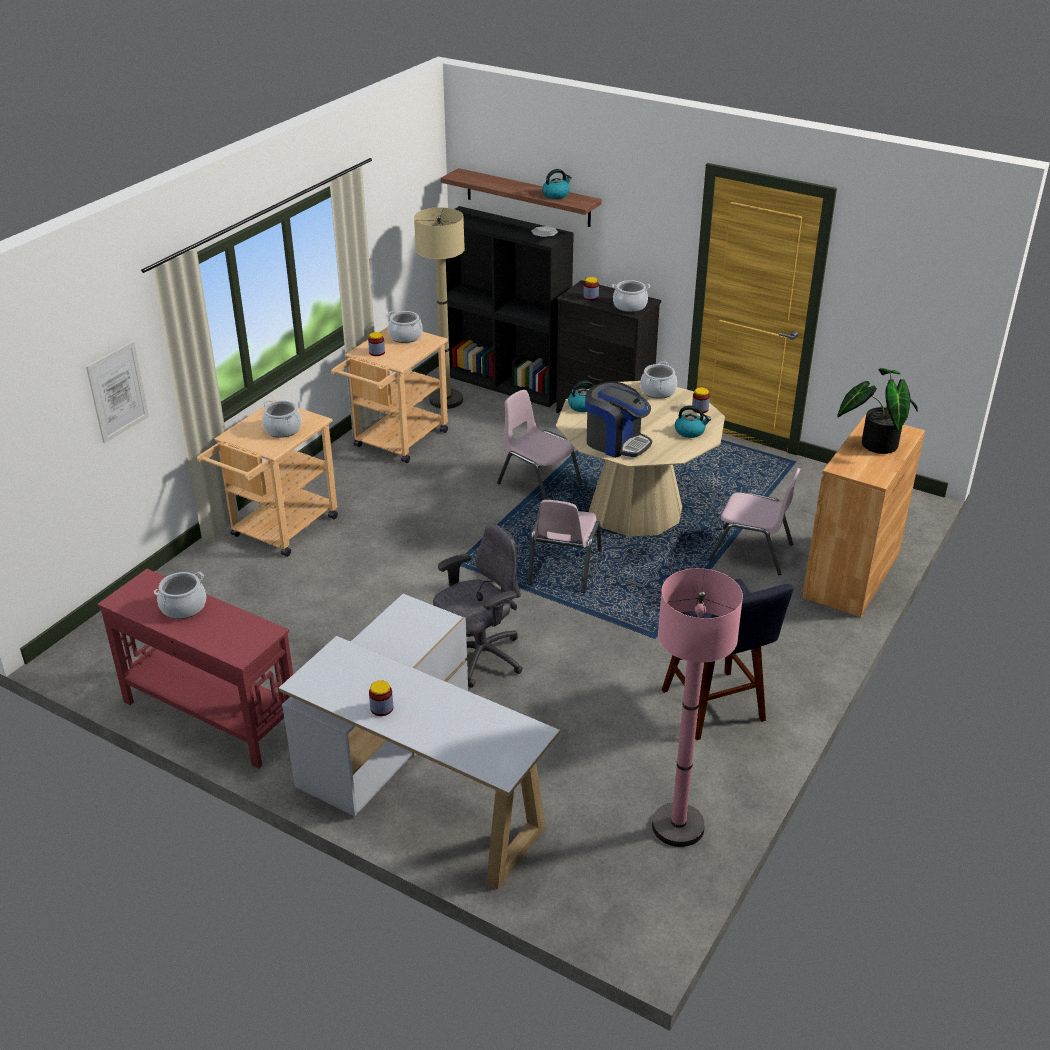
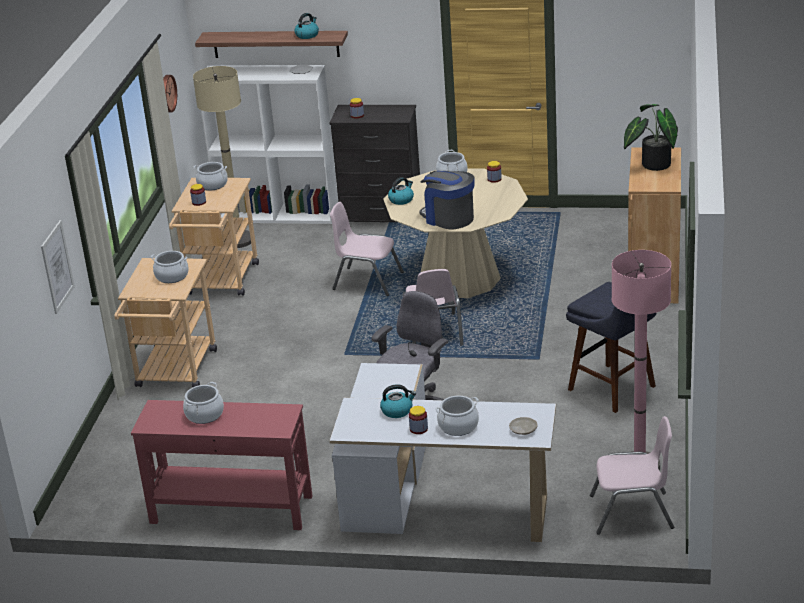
camera: 20 degrees left, 5 degrees down
(385, 226) = (167, 93): none -> wall clock
(495, 754) = (523, 430): none -> beige plate
(506, 382) = (279, 214): black bookcase -> white bookcase
(616, 442) = (448, 218): coffee machine -> coffee machine turned 150 degrees counterclockwise
(629, 306) = (394, 115): cooking pot -> cooking pot (458, 426)
(690, 431) = (499, 196): kettle -> kettle (397, 410)
(751, 552) = (570, 283): pink chair -> pink chair (632, 513)

